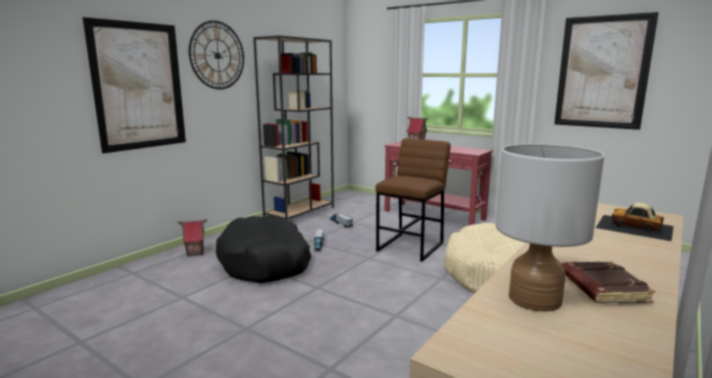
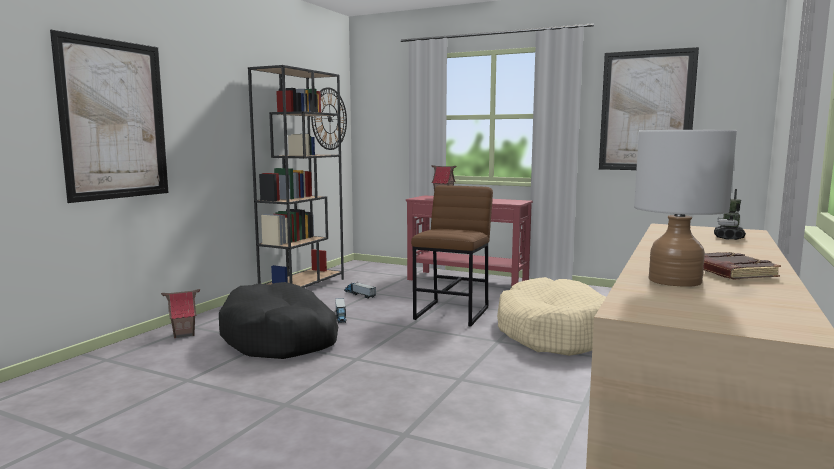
camera: 10 degrees left, 5 degrees down
(217, 55) = (206, 87): wall clock -> wall clock (329, 119)
(635, 227) = (728, 238): toy car -> toy robot

